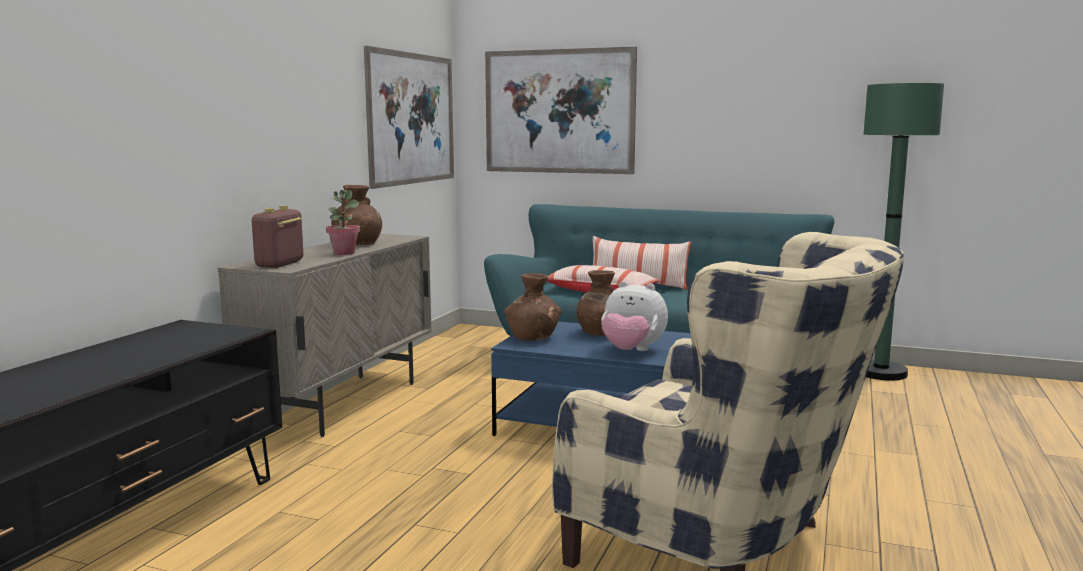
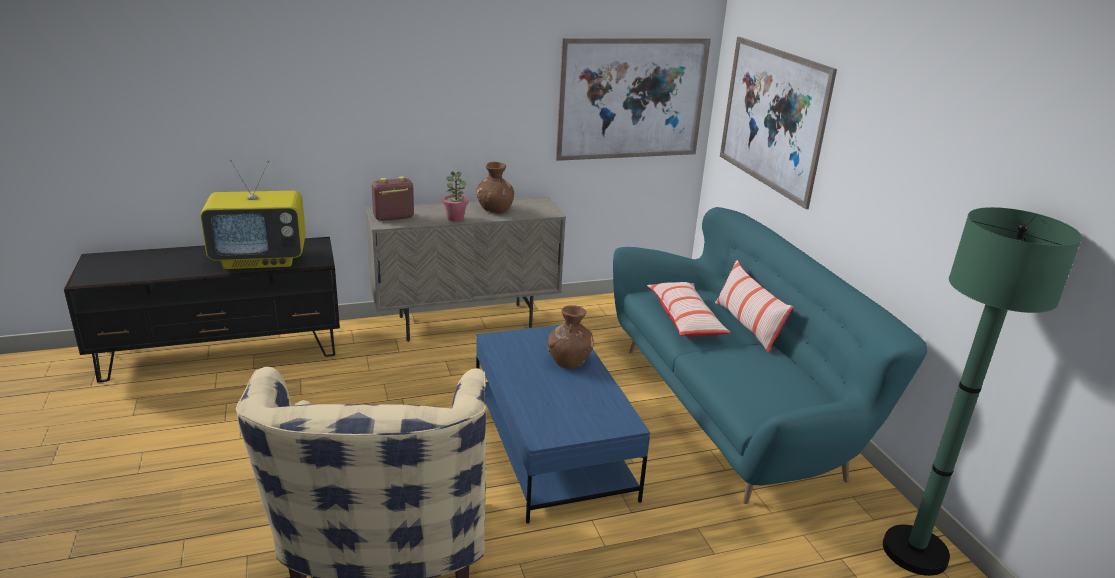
camera: 50 degrees right, 15 degrees up
(157, 350) = (261, 259): none -> television
(533, 338) = (520, 339): brown vase -> none
(631, 351) = (534, 389): plush toy -> none

